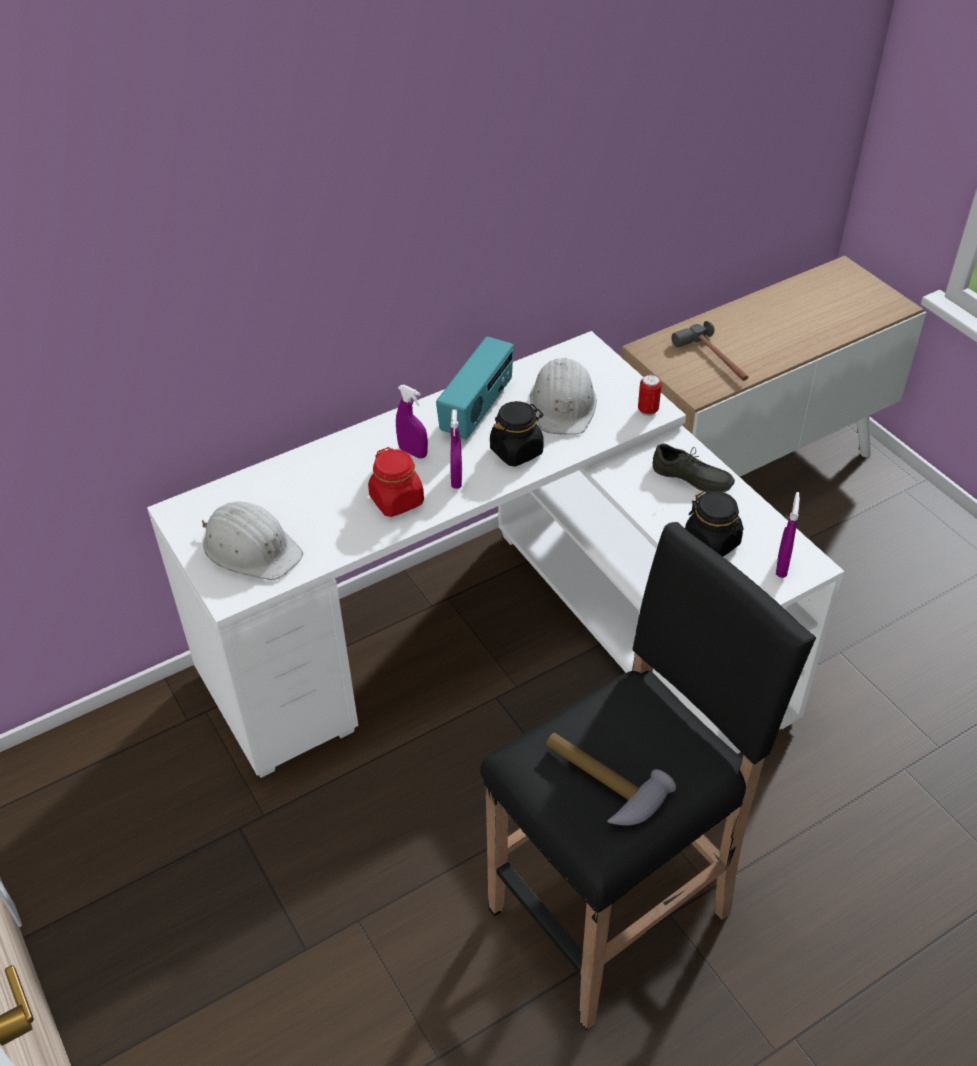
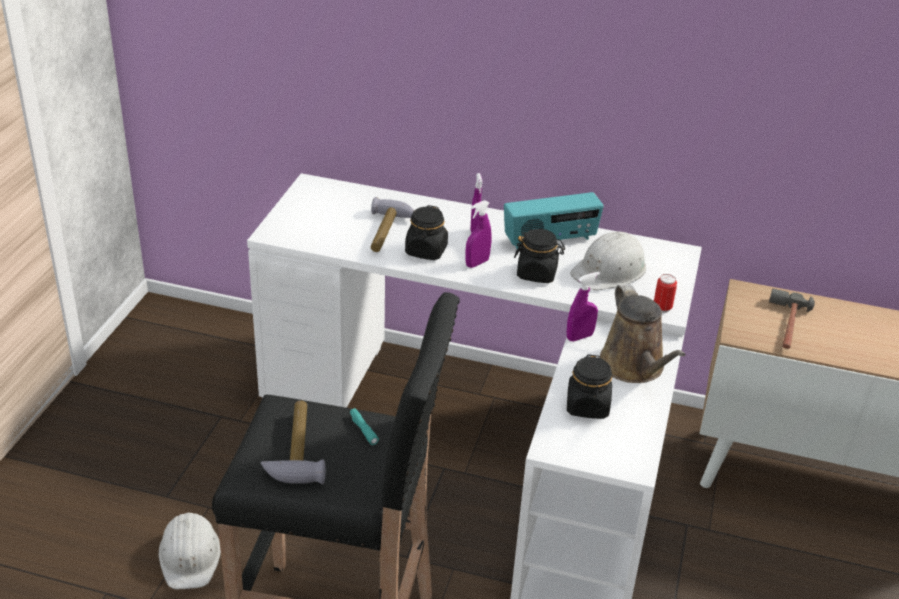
camera: 45 degrees right, 10 degrees down
(251, 548) = (316, 221): white hard hat -> white hard hat (190, 555)
(335, 508) = (388, 232): none -> hammer
(397, 500) = (426, 251): red jar -> black jar
(618, 714) = (363, 429): none -> turquoise flashlight
(691, 480) = (634, 367): grey shoe -> brown watering can
(782, 566) = (613, 452): purple spray bottle -> purple spray bottle (580, 337)

